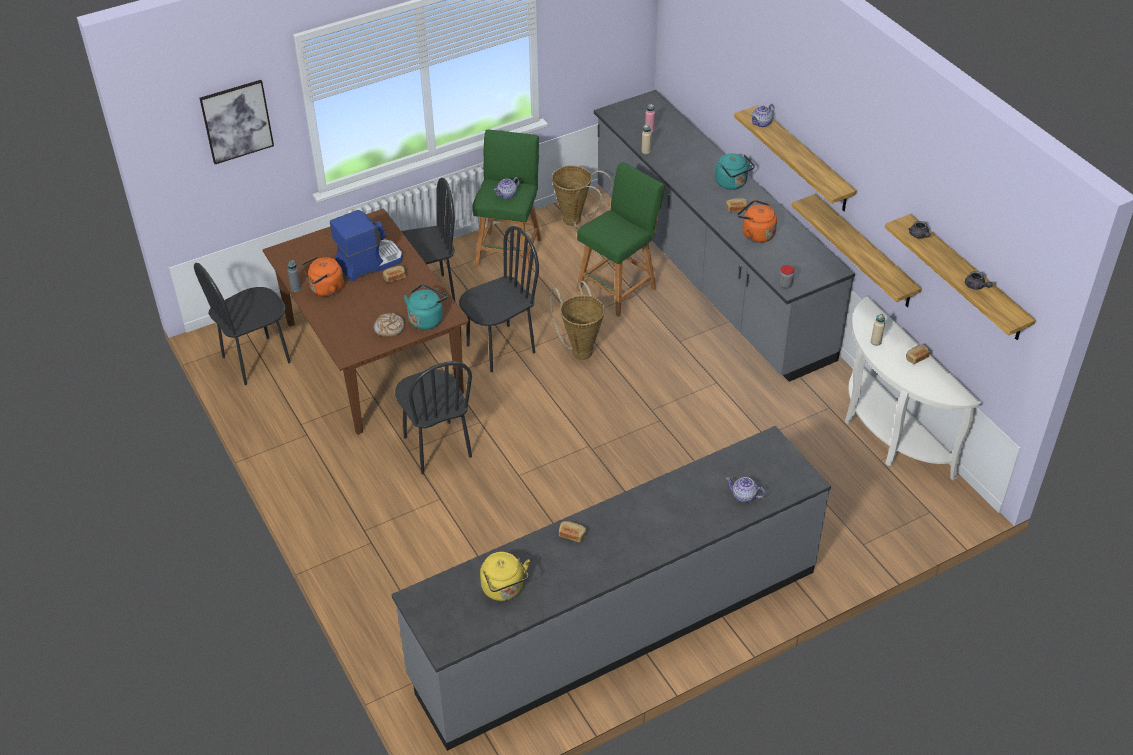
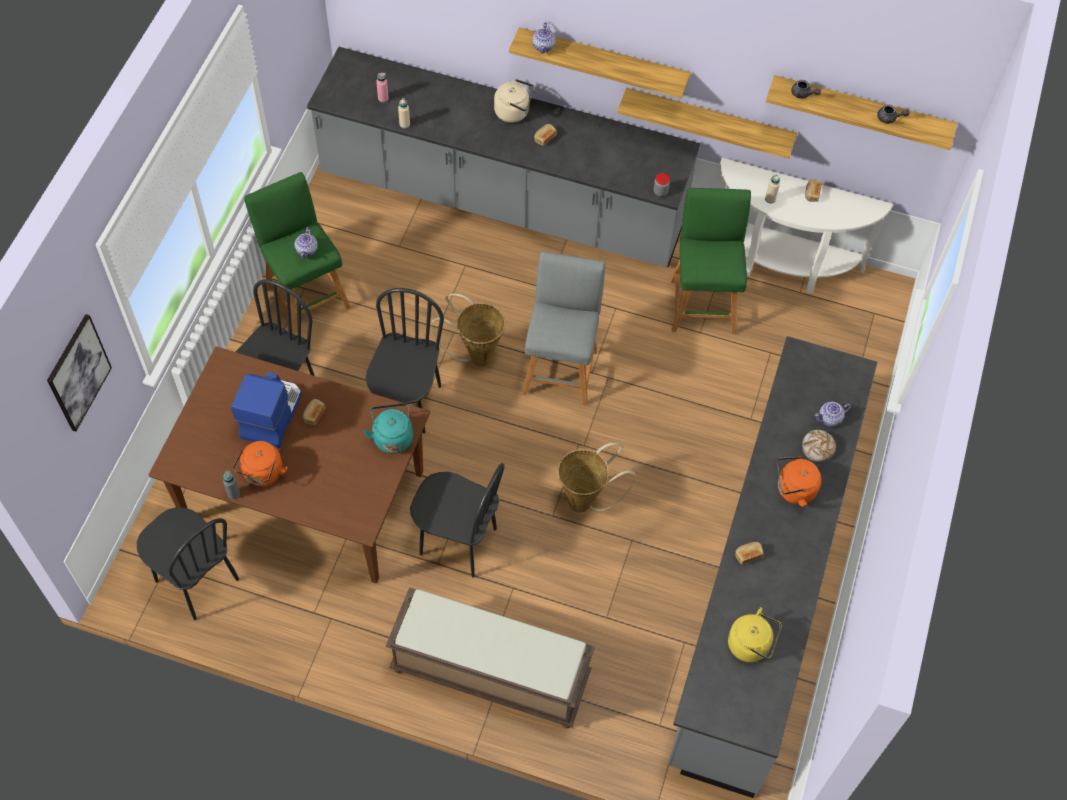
camera: 45 degrees left, 15 degrees up
(256, 360) = (196, 581): black chair -> black chair turned 60 degrees counterclockwise
(363, 536) = (488, 673): none -> brown bench
(389, 329) = (370, 472): bread -> bread (817, 448)
(576, 222) = (334, 223): basket -> basket (586, 501)
(619, 287) = (443, 268): green stool -> green stool (702, 302)
(631, 393) = (560, 368): none -> grey stool
(732, 184) = (514, 112): turquoise kettle -> beige kettle
(756, 234) = (586, 154): orange kettle -> orange kettle (793, 490)

